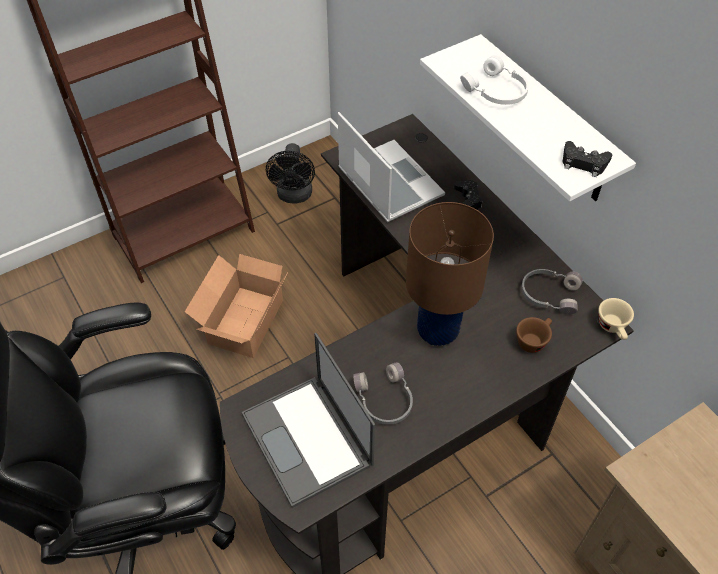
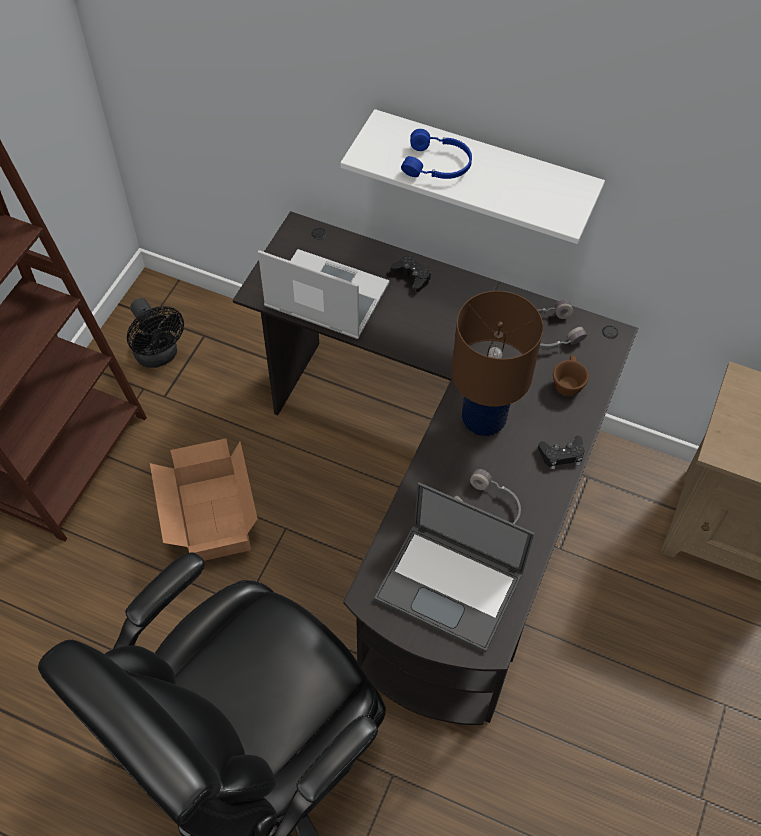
camera: 35 degrees left, 5 degrees up
(496, 91) = (437, 165): white headphones -> blue headphones
(583, 163) = (565, 201): black game controller -> black game controller (561, 455)
(613, 328) = (622, 335): beige cup -> none

